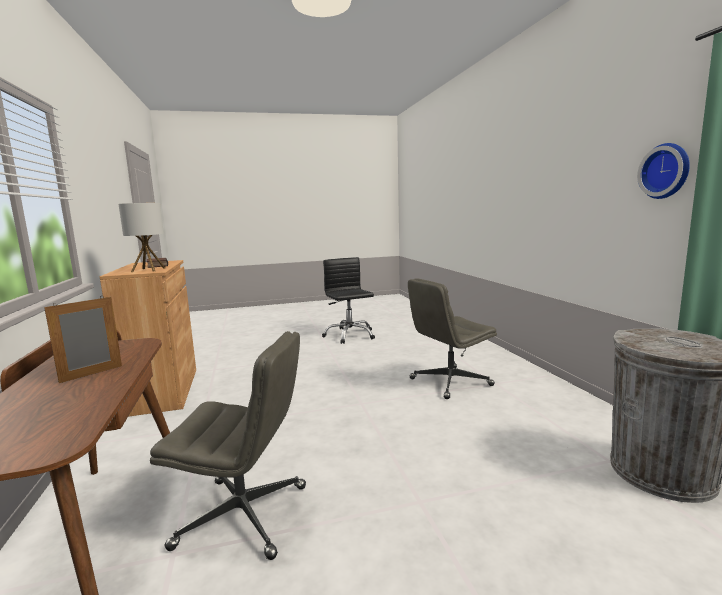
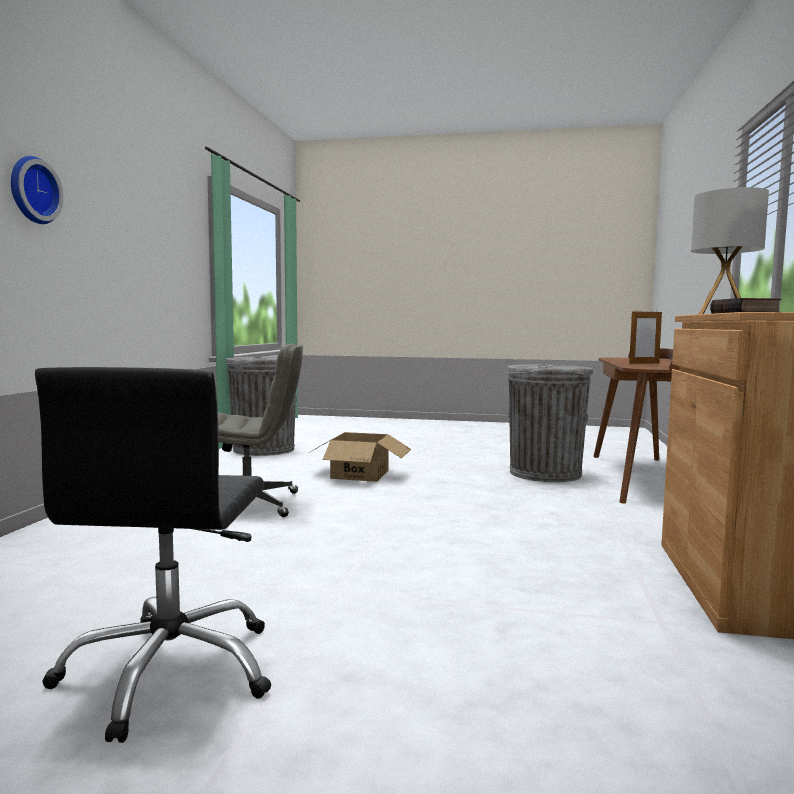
camera: 155 degrees left, 5 degrees down
(244, 516) = (545, 473): grey office chair -> grey trash can
(446, 441) = (360, 474): none -> cardboard box
(666, 171) = (181, 236): wall clock -> wall clock (31, 190)

